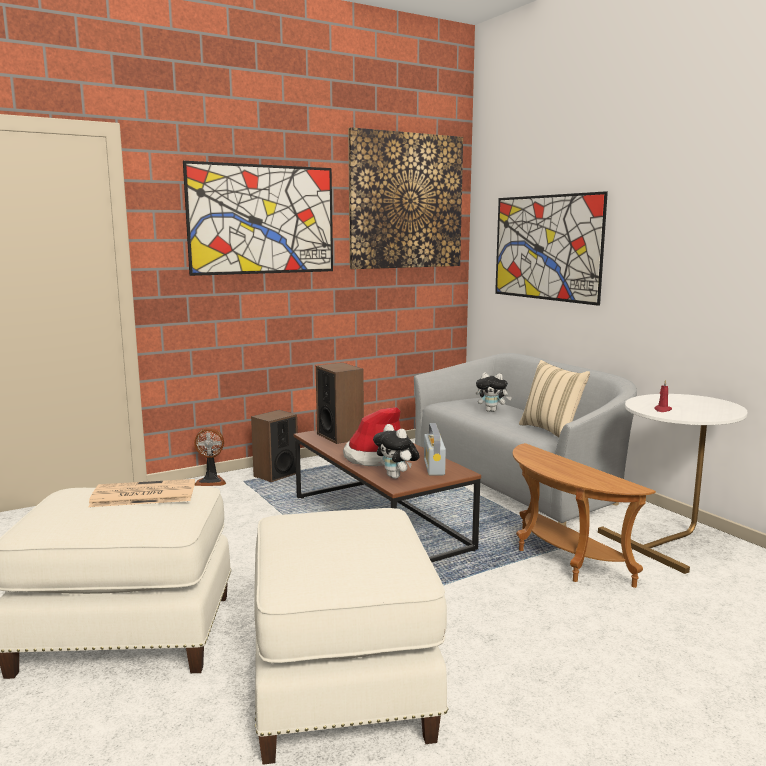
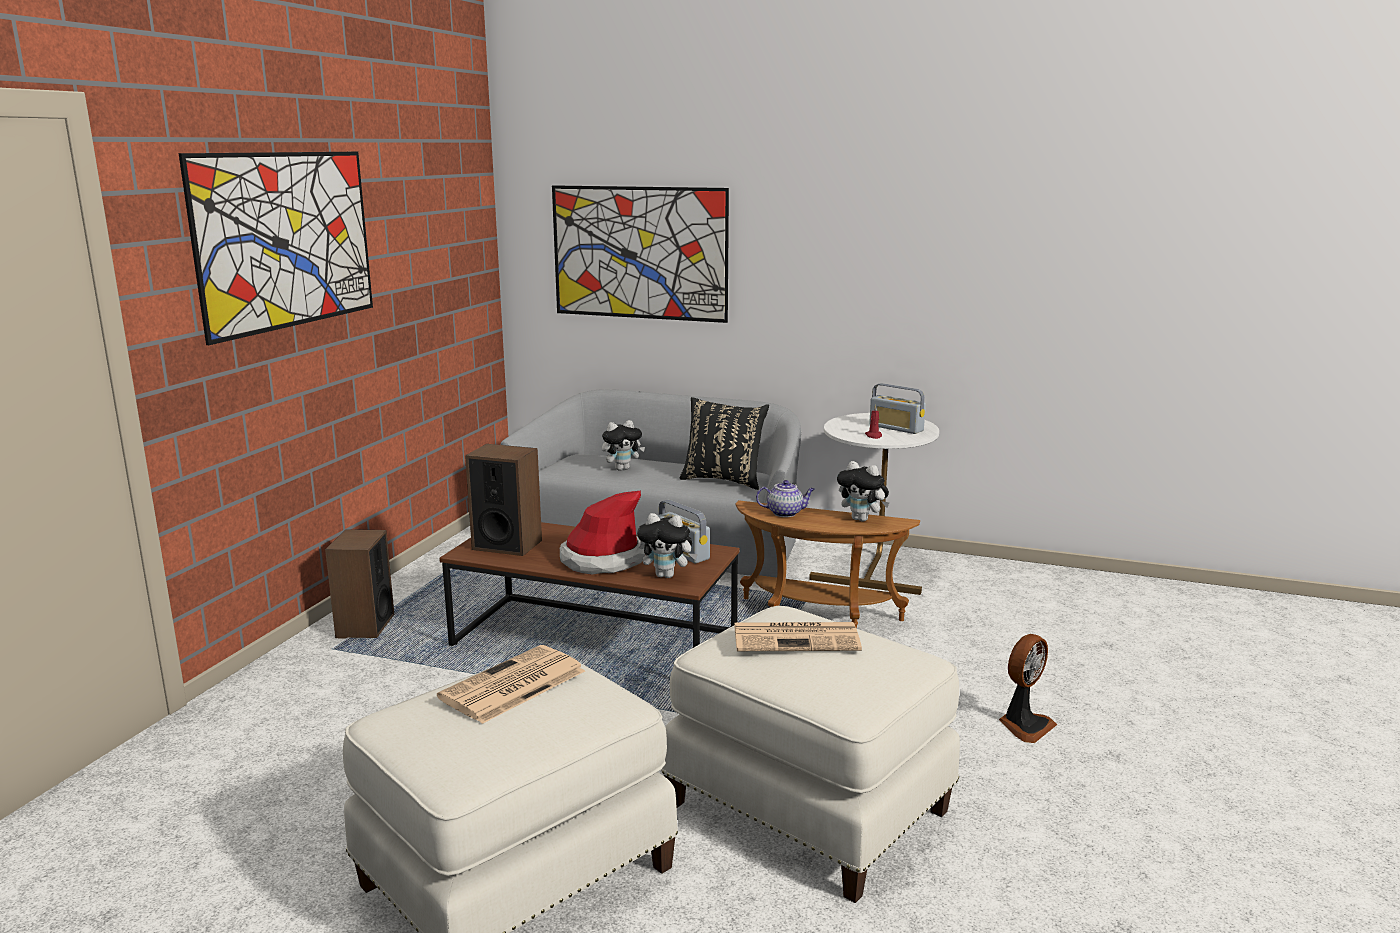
camera: 40 degrees left, 5 degrees up
(211, 481) = (282, 664): fan -> fan (1024, 725)
(348, 527) = (797, 638): none -> newspaper
(406, 201) = (436, 193): picture -> none
(543, 458) = (785, 513): none -> teapot
(552, 431) = (724, 480): beige pillow -> black pillow
(600, 477) = (862, 519): none -> plush toy
(698, 409) = (896, 428): none -> radio

